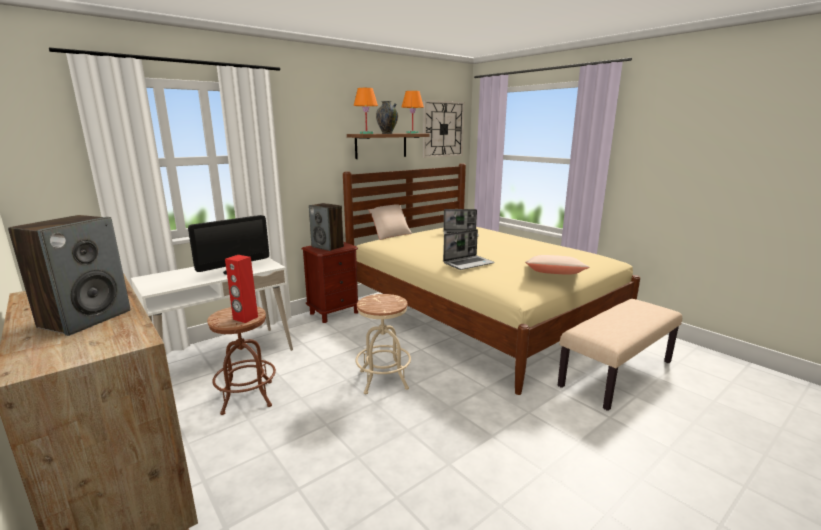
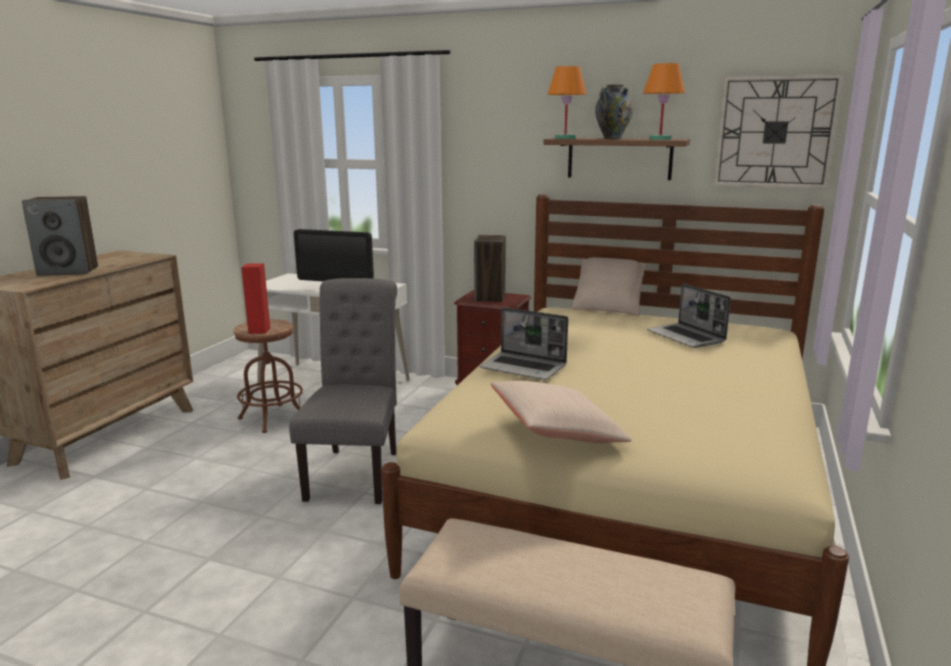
camera: 60 degrees right, 0 degrees up
(383, 380) = (356, 471): beige stool -> grey chair

